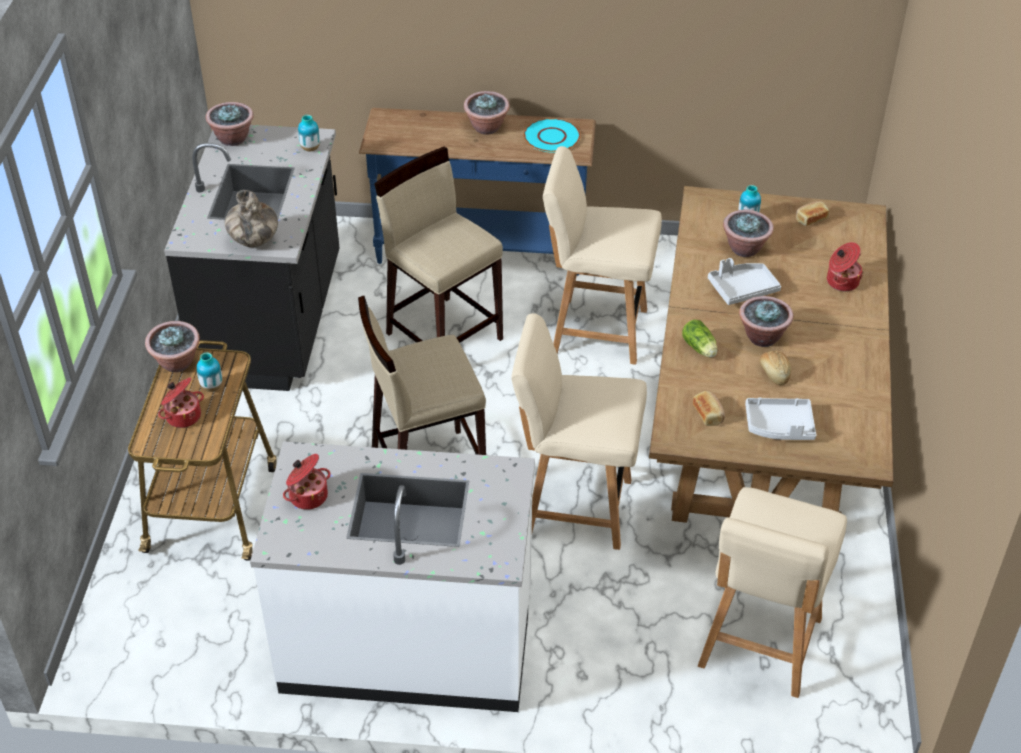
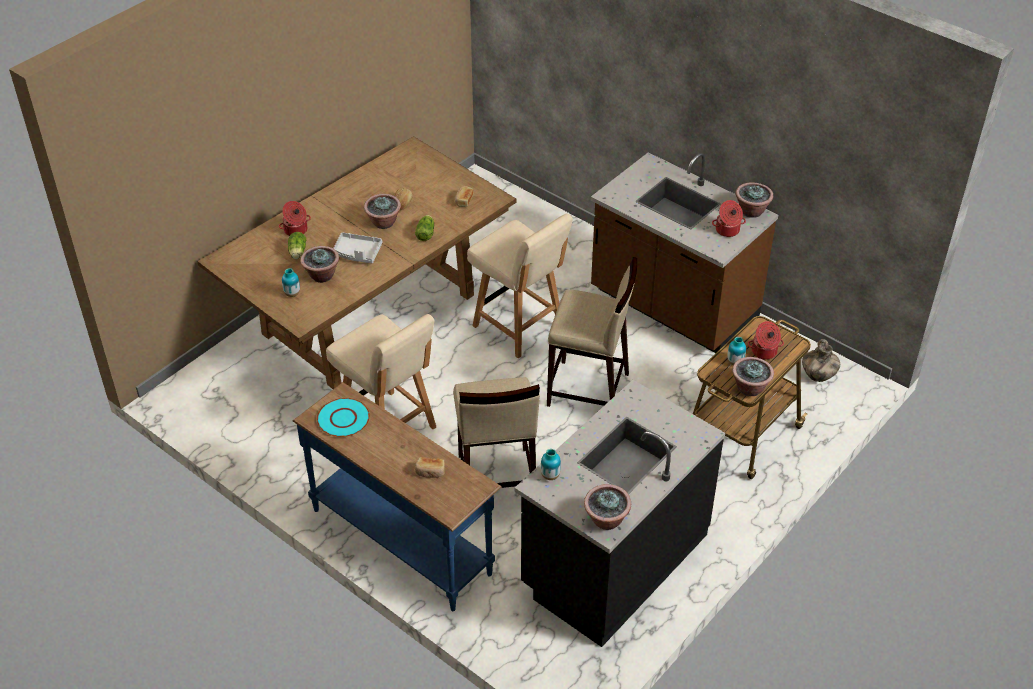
camera: 145 degrees left, 0 degrees up
(254, 241) = (654, 407): vase -> vase (818, 376)
(407, 643) = (673, 307): white counter -> brown counter
(487, 128) = (381, 454): potted plant -> potted plant (751, 211)
(759, 645) = (494, 225): beige chair -> none
(779, 426) = (435, 179): grey tray -> none
(803, 259) = (297, 253): none -> lettuce
(810, 219) = (255, 274): bread -> bread (430, 472)

